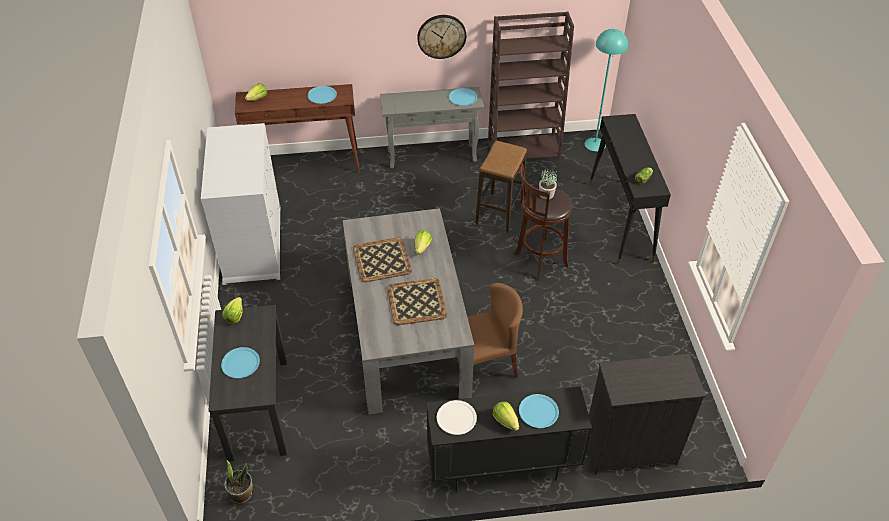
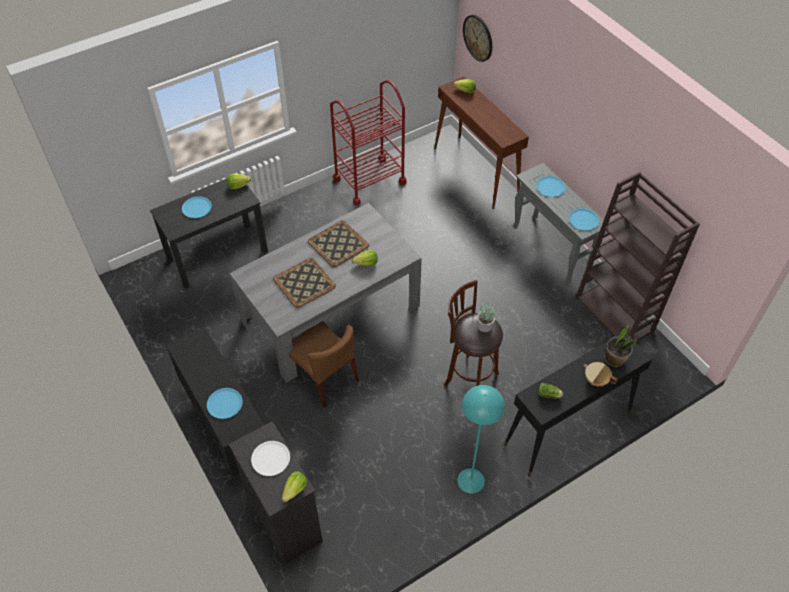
camera: 65 degrees right, 5 degrees up
(241, 494) = (144, 278): potted plant -> potted plant (614, 359)
(252, 244) = (369, 181): white dresser -> red cart
(322, 95) = (498, 125): blue plate -> blue plate (550, 187)
(441, 36) = (600, 154): wall clock -> wall clock (478, 38)
(456, 418) = (196, 351): white plate -> white plate (270, 459)
(499, 213) = (511, 326): stool -> none
(505, 420) = (206, 384): lettuce -> lettuce (295, 490)
(595, 144) = (669, 372): turquoise floor lamp -> turquoise floor lamp (471, 481)
(641, 149) = (596, 381): none -> beige cooking pot

